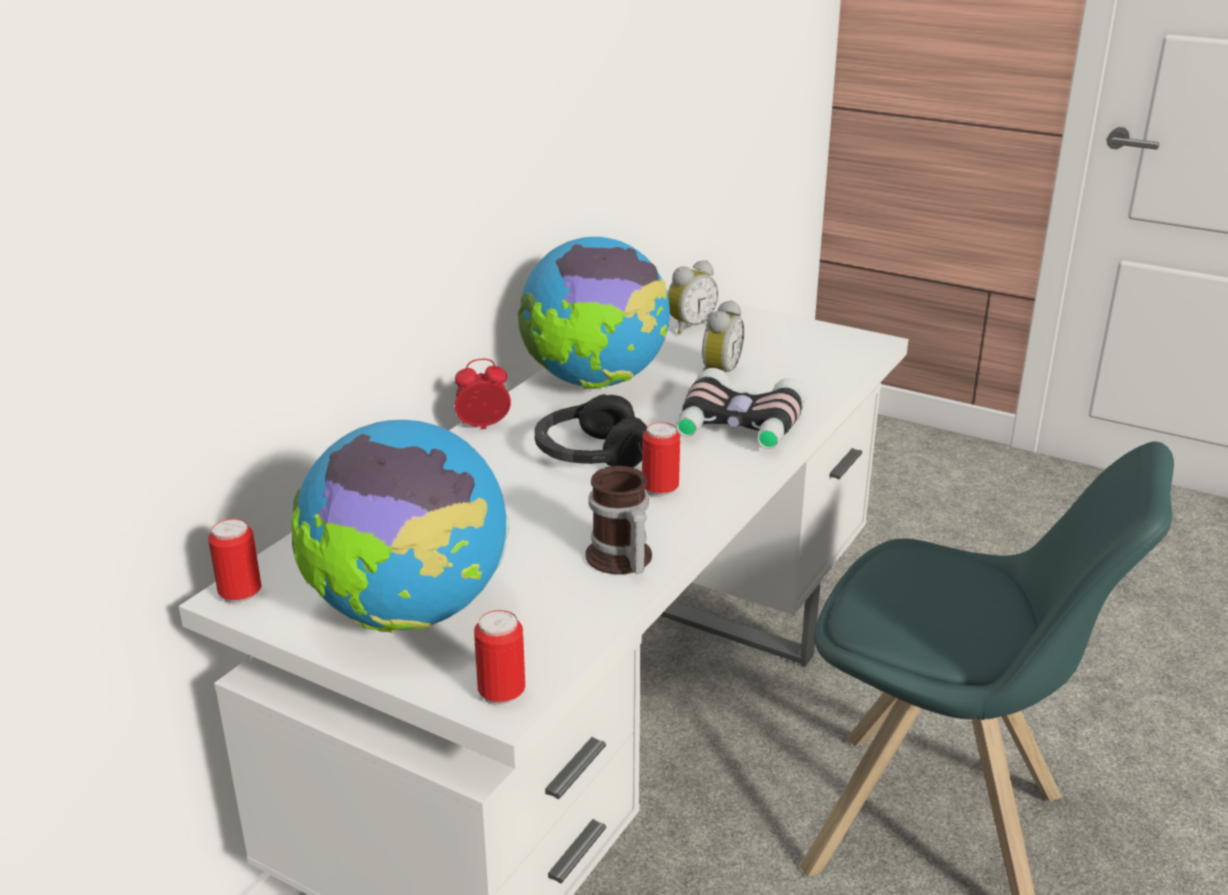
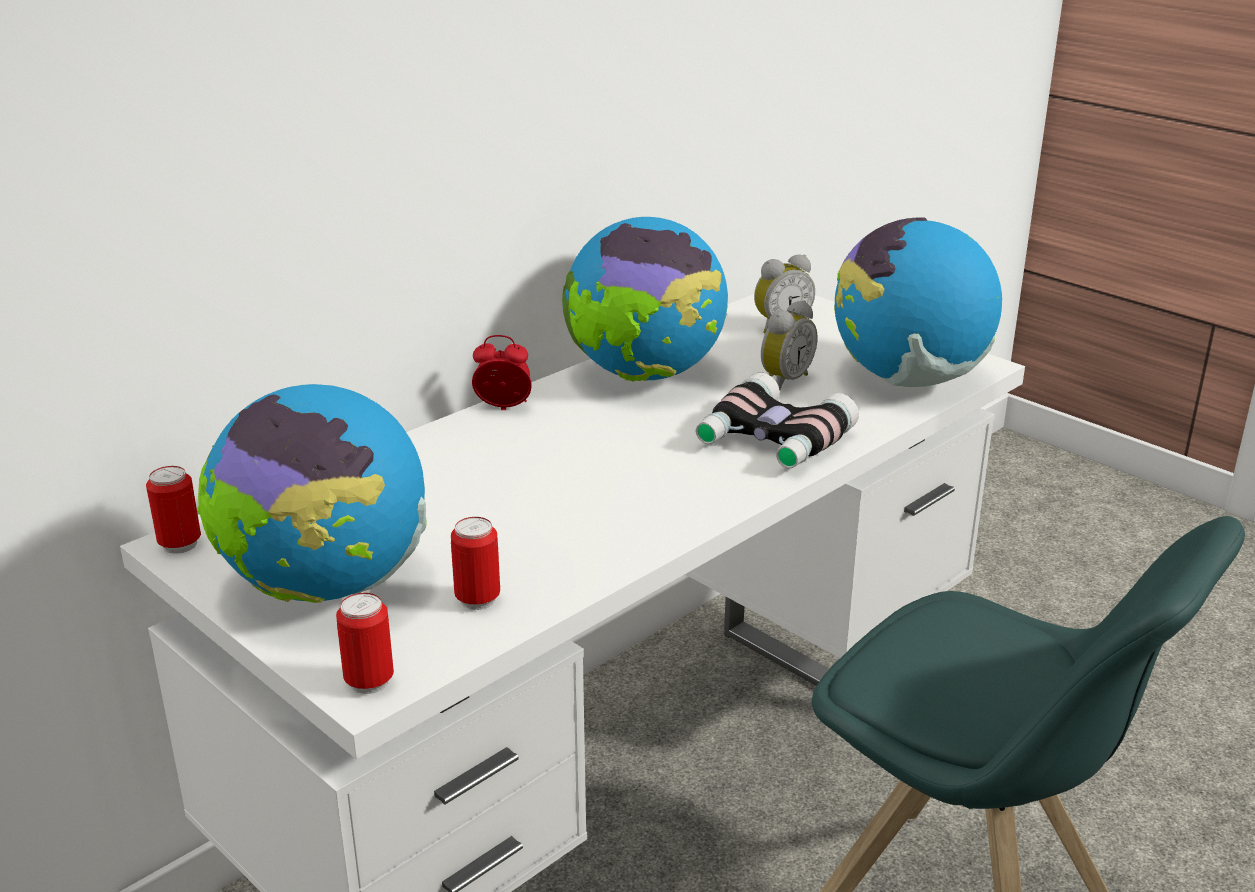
camera: 15 degrees right, 0 degrees up
(590, 454) = (597, 450): black headphones -> none
(618, 560) = (563, 564): mug -> none
(660, 491) = (648, 498): can -> can (477, 599)
(821, 360) = (908, 379): none -> globe

